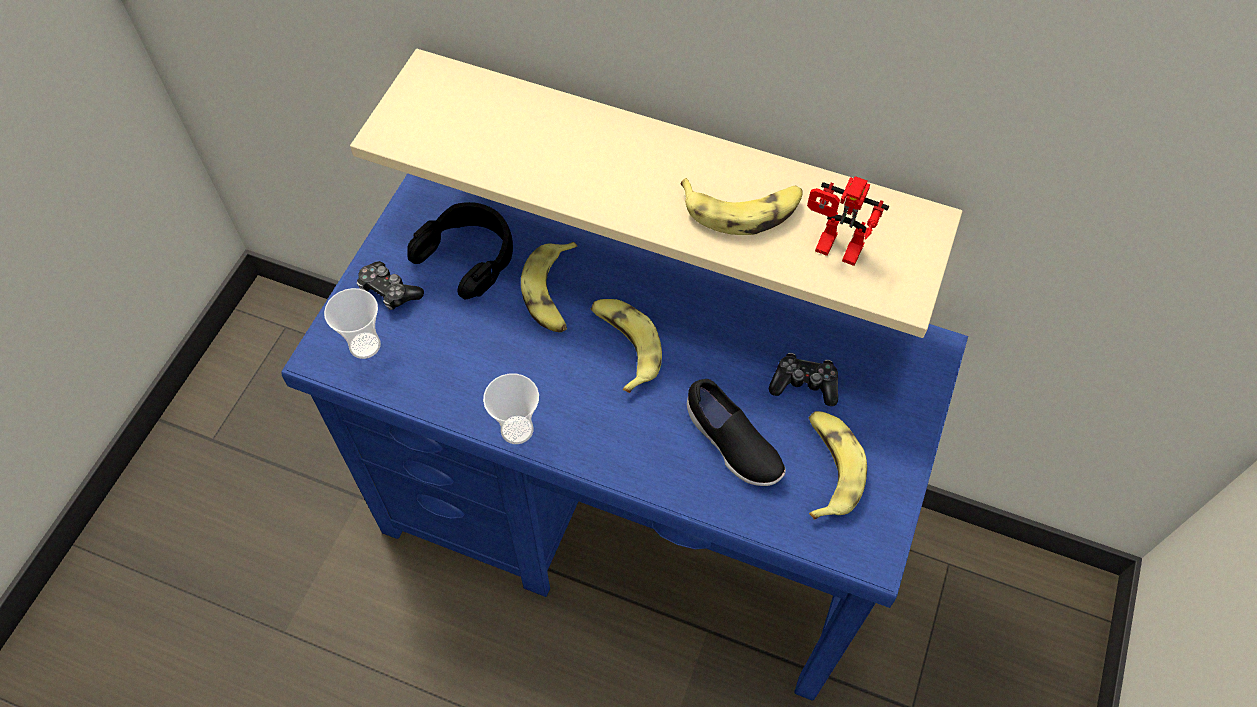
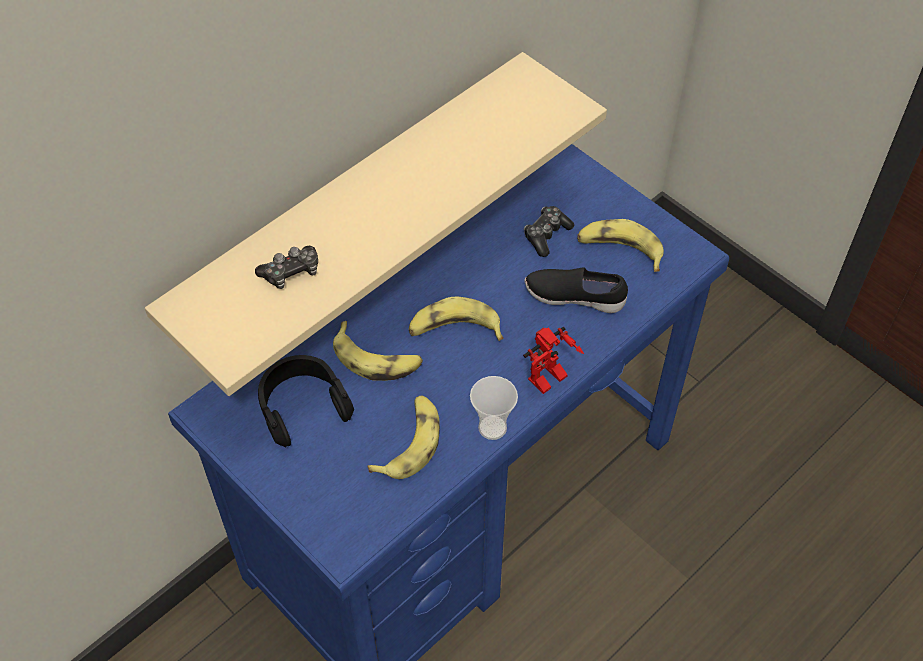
camera: 65 degrees left, 5 degrees down
(365, 345) = (350, 512): cup -> none
(389, 291) = (303, 477): game controller -> game controller (291, 272)
(731, 445) = (574, 297): black shoe -> black shoe turned 150 degrees counterclockwise
(743, 209) = (454, 161): banana -> banana (410, 443)
(834, 251) = (519, 128): toy robot -> toy robot (549, 382)

